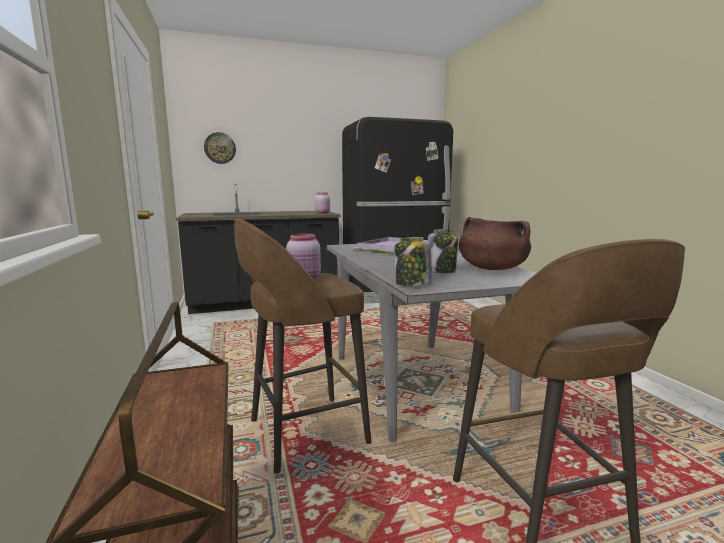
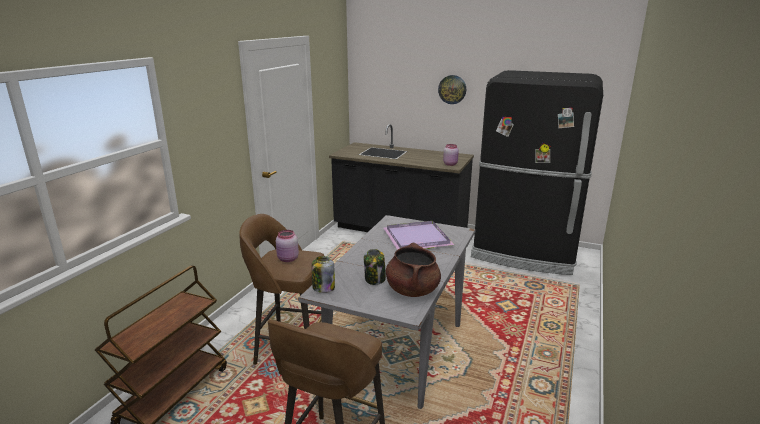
camera: 40 degrees right, 10 degrees up
(220, 148) = (384, 89): wall clock -> wall clock (452, 89)

